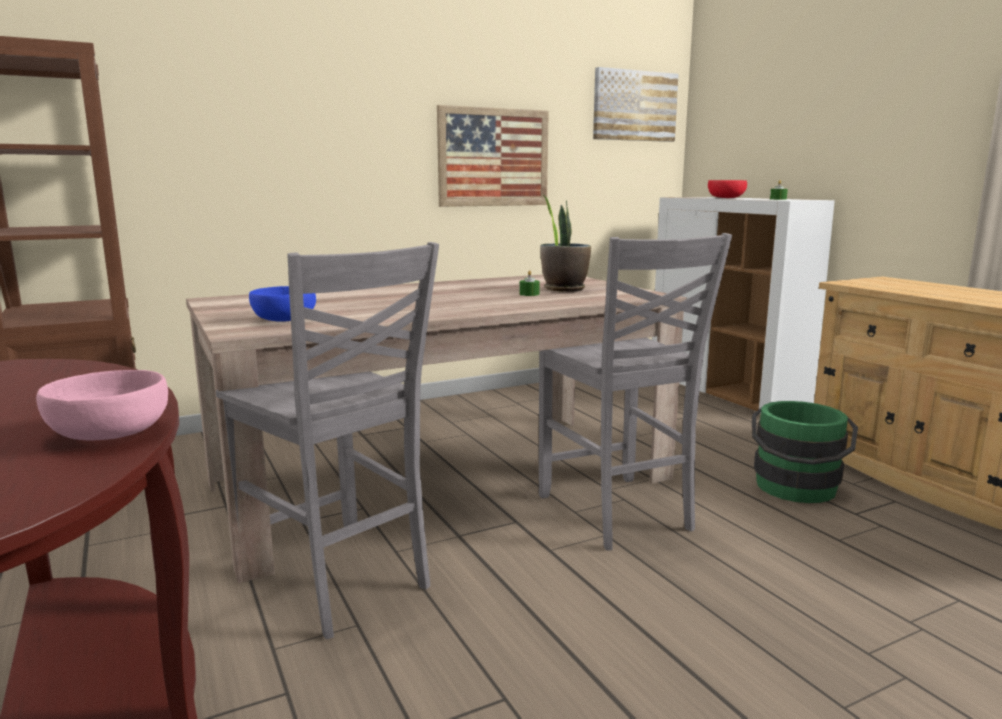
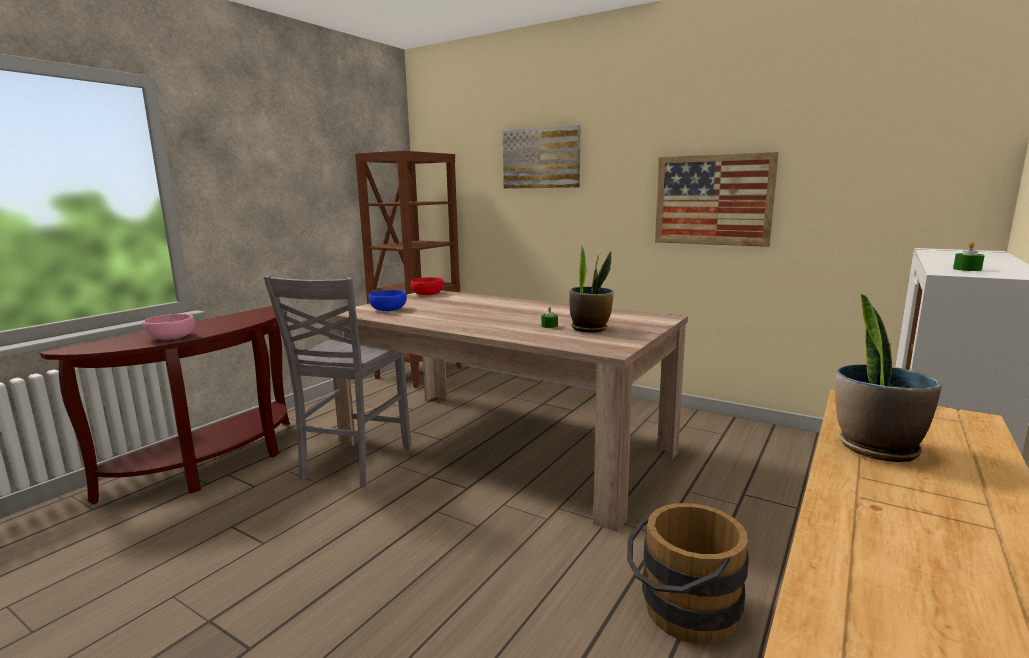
camera: 60 degrees right, 0 degrees up
(616, 513) = (517, 522): grey chair -> none
(634, 106) = (916, 134): picture -> picture (541, 158)
(725, 198) = (953, 258): red bowl -> red bowl (427, 294)
(796, 490) = (681, 611): green bucket -> brown bucket
(930, 292) = (875, 448): none -> potted plant

